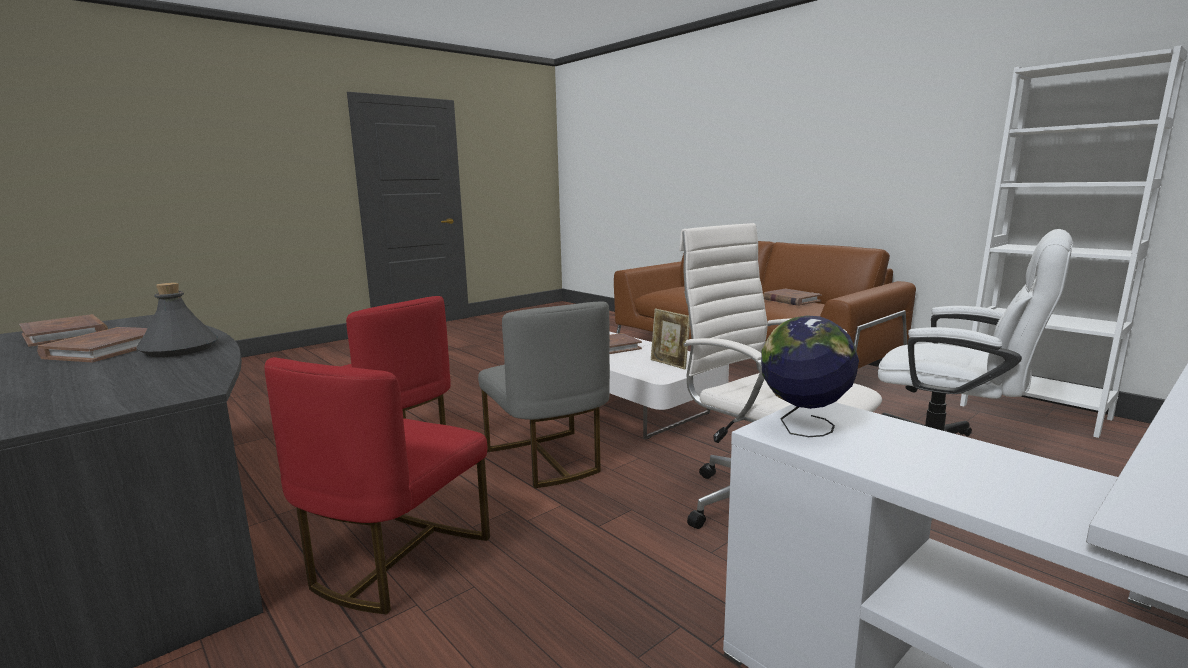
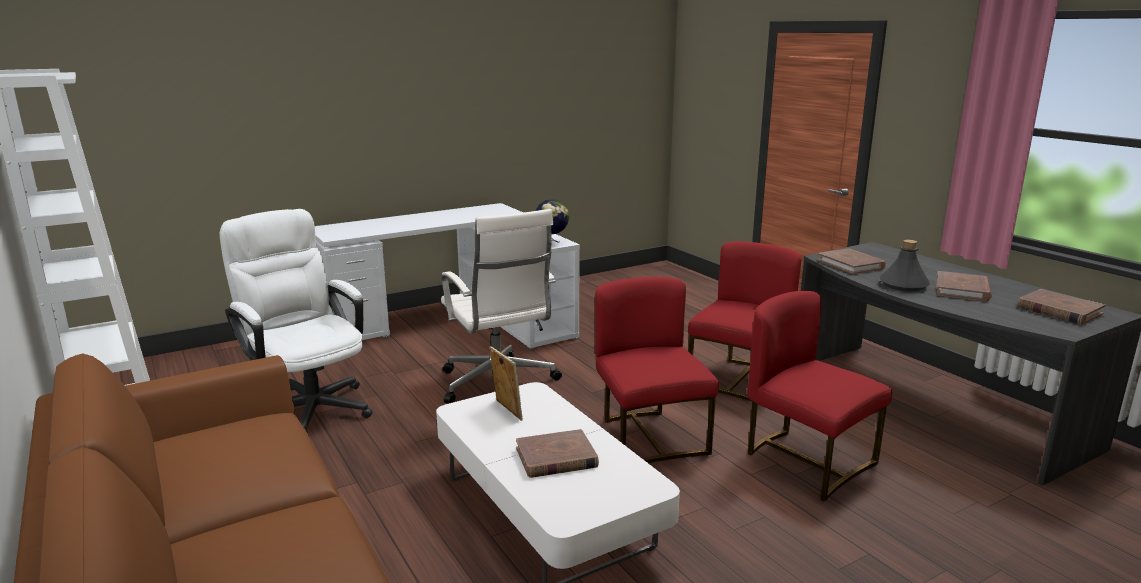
camera: 170 degrees left, 5 degrees up
(547, 459) = (649, 437): grey chair -> red chair
(791, 300) = (211, 453): brown book -> brown book (850, 264)

